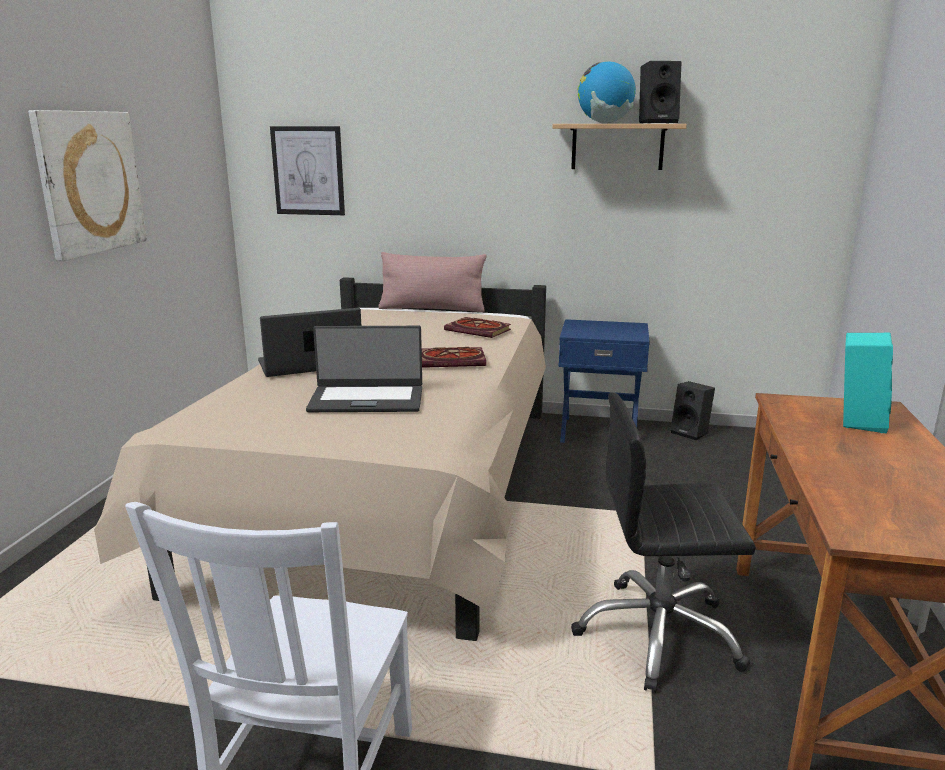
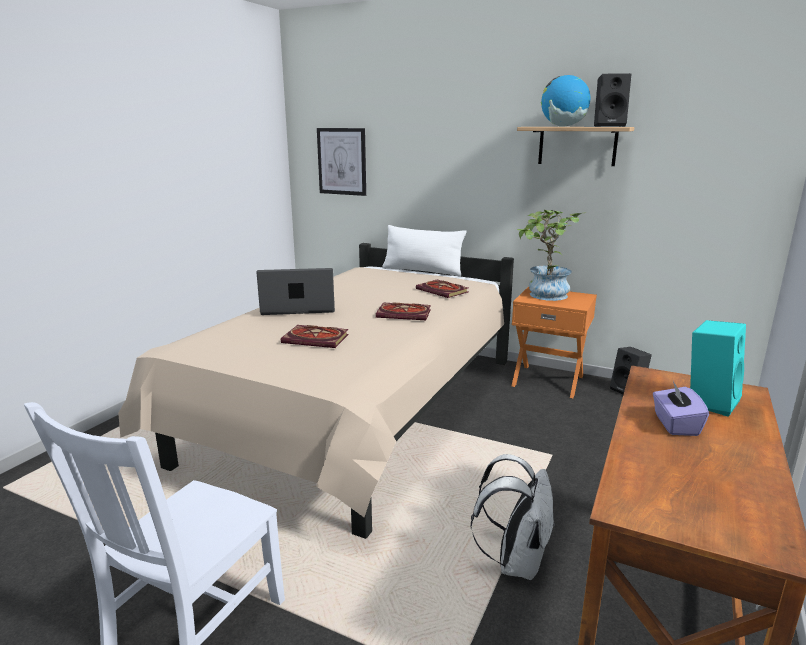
camera: 15 degrees right, 0 degrees up
(89, 182) = (168, 168): picture -> none
(367, 399) = (317, 339): laptop -> book
(432, 309) = (422, 271): pink pillow -> white pillow
(591, 329) = (544, 296): none -> potted plant
(599, 431) = (548, 380): blue nightstand -> orange nightstand
(658, 635) = (515, 561): black office chair -> white backpack
(843, 447) = (675, 424): none -> purple tissue box

